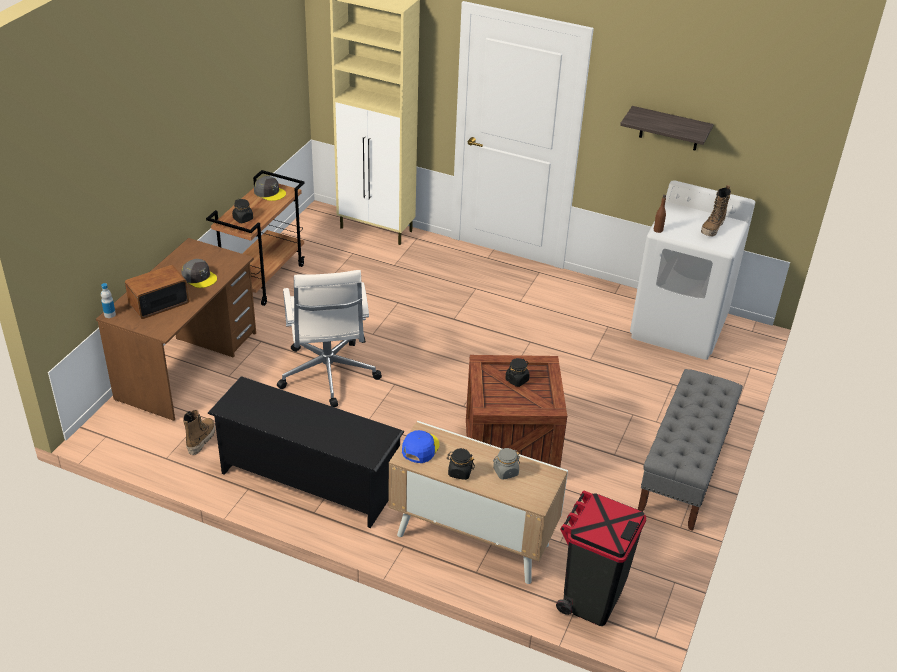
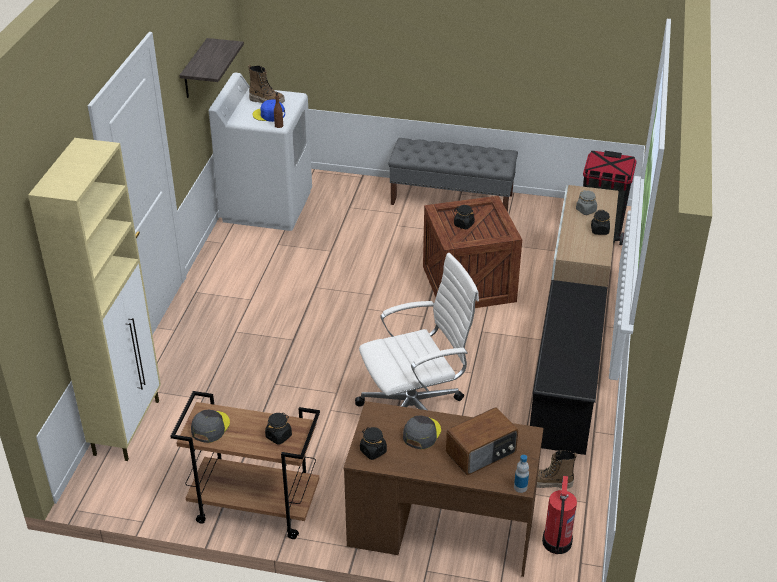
camera: 100 degrees left, 0 degrees up
(134, 427) = (556, 543): none -> fire extinguisher
(158, 303) = (482, 453): radio -> radio turned 75 degrees counterclockwise
(195, 252) = (373, 451): none -> black jar
(420, 448) = (585, 252): blue cap -> blue cap (269, 115)

